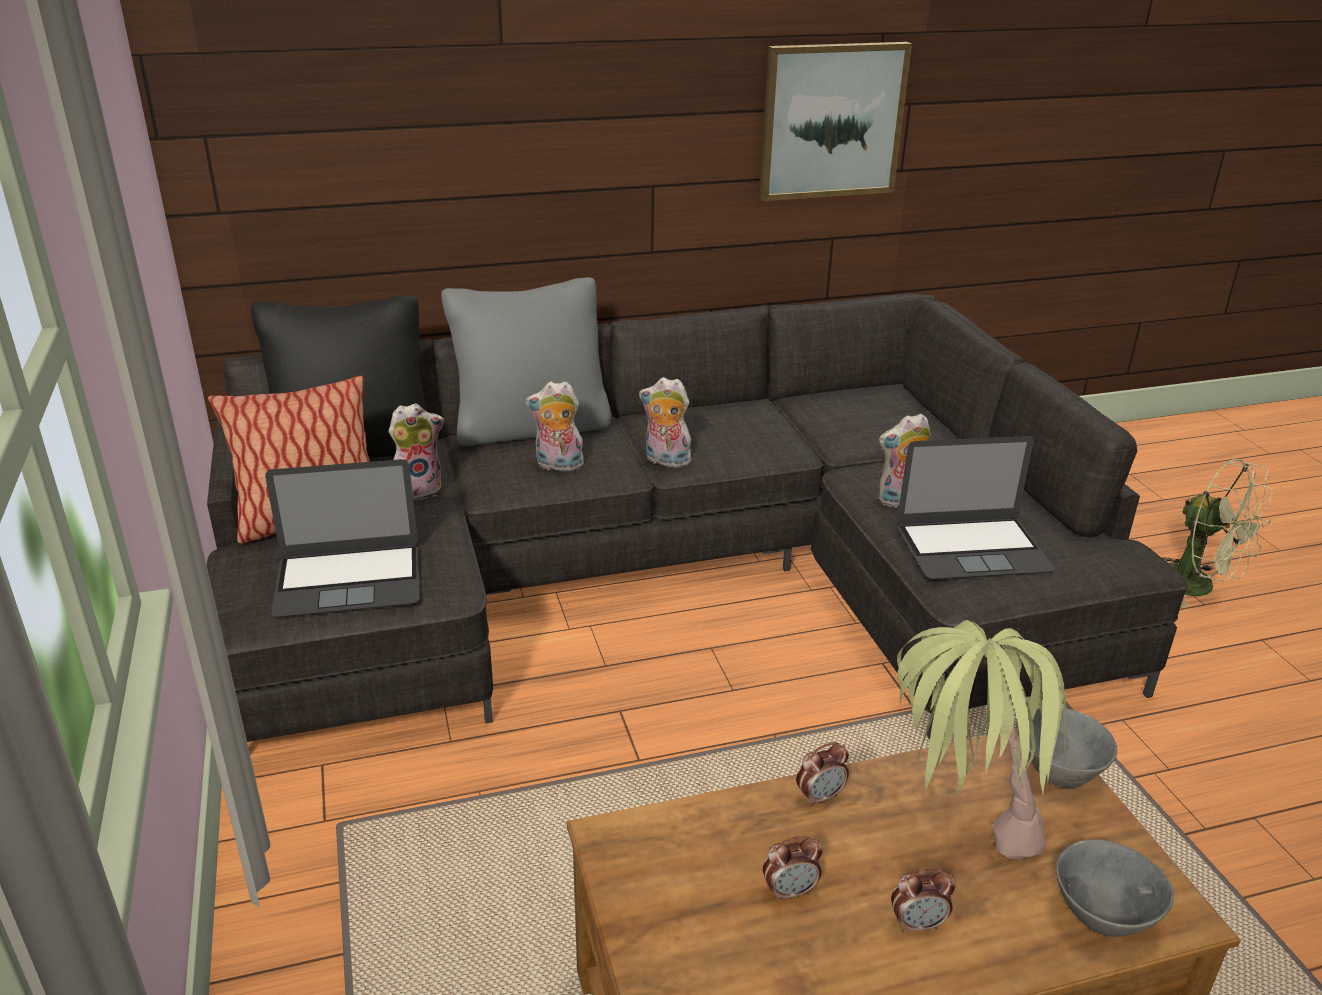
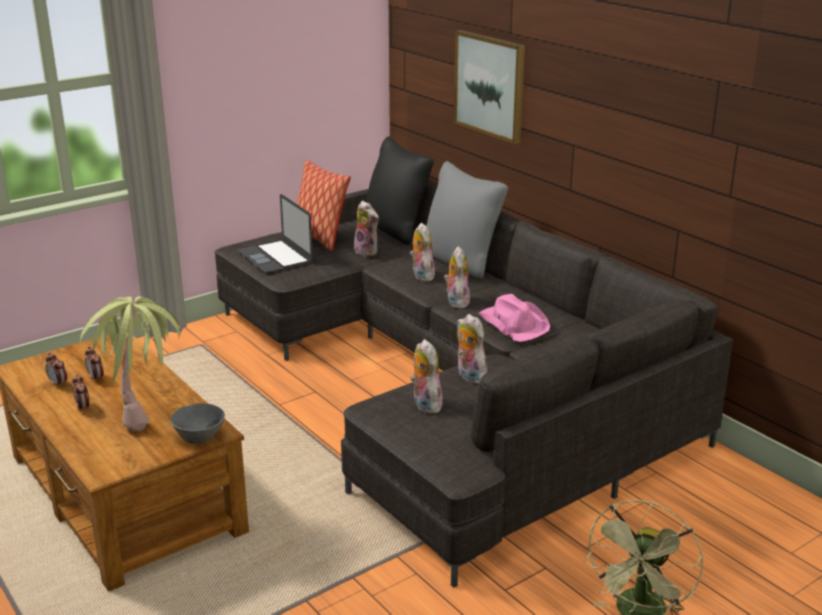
camera: 70 degrees right, 5 degrees down
(765, 438) = (513, 324): none -> pink hat
(820, 796) = (157, 377): alarm clock -> alarm clock (58, 384)
(831, 121) = (677, 137): picture -> picture (490, 85)
(972, 548) = (424, 404): laptop -> plush toy
(1101, 913) = (99, 452): grey bowl -> none

